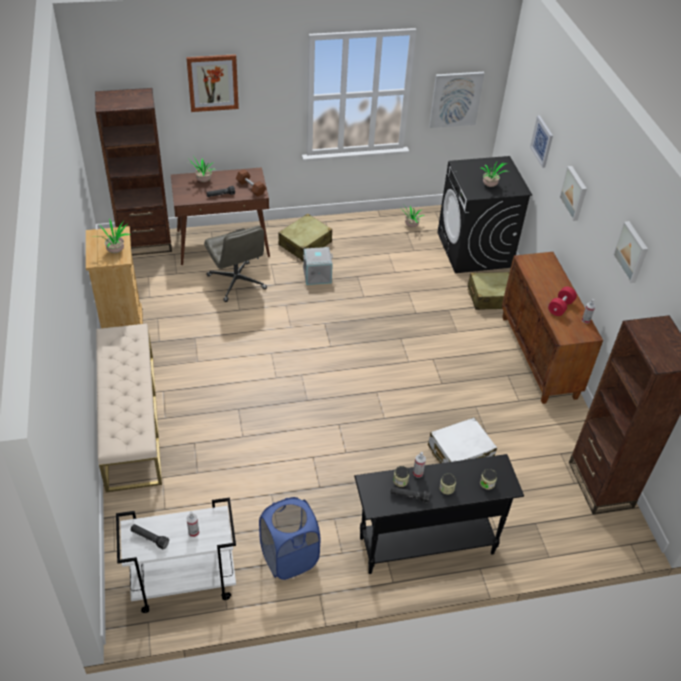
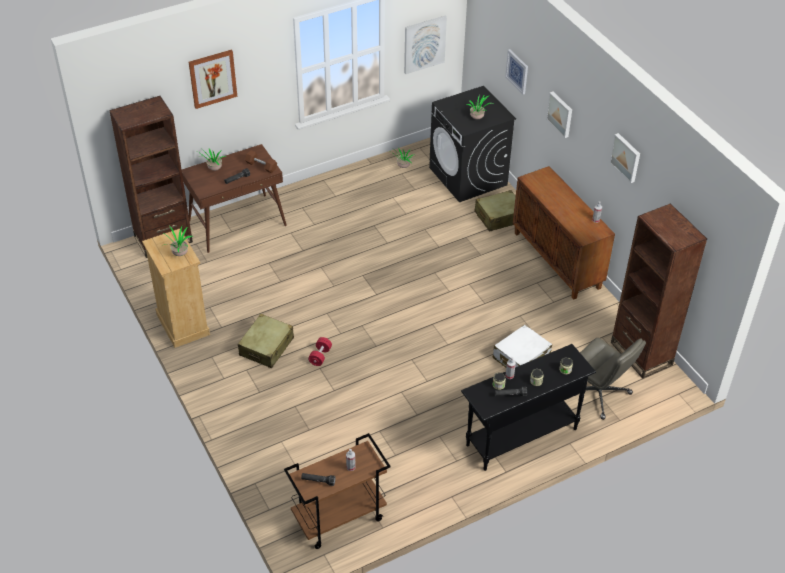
camera: 15 degrees left, 0 degrees up
(130, 420) = (230, 401): beige bench -> none
(183, 583) = (338, 518): white cart -> brown cart
(237, 282) = (267, 257): grey office chair -> grey office chair (599, 394)
(289, 558) = (416, 476): blue laundry basket -> none
(305, 244) = (314, 206): beige suitcase -> beige suitcase (266, 347)
(317, 275) = (337, 232): grey storage box -> none
(560, 307) = (572, 213): red dumbbell -> red dumbbell (320, 356)

